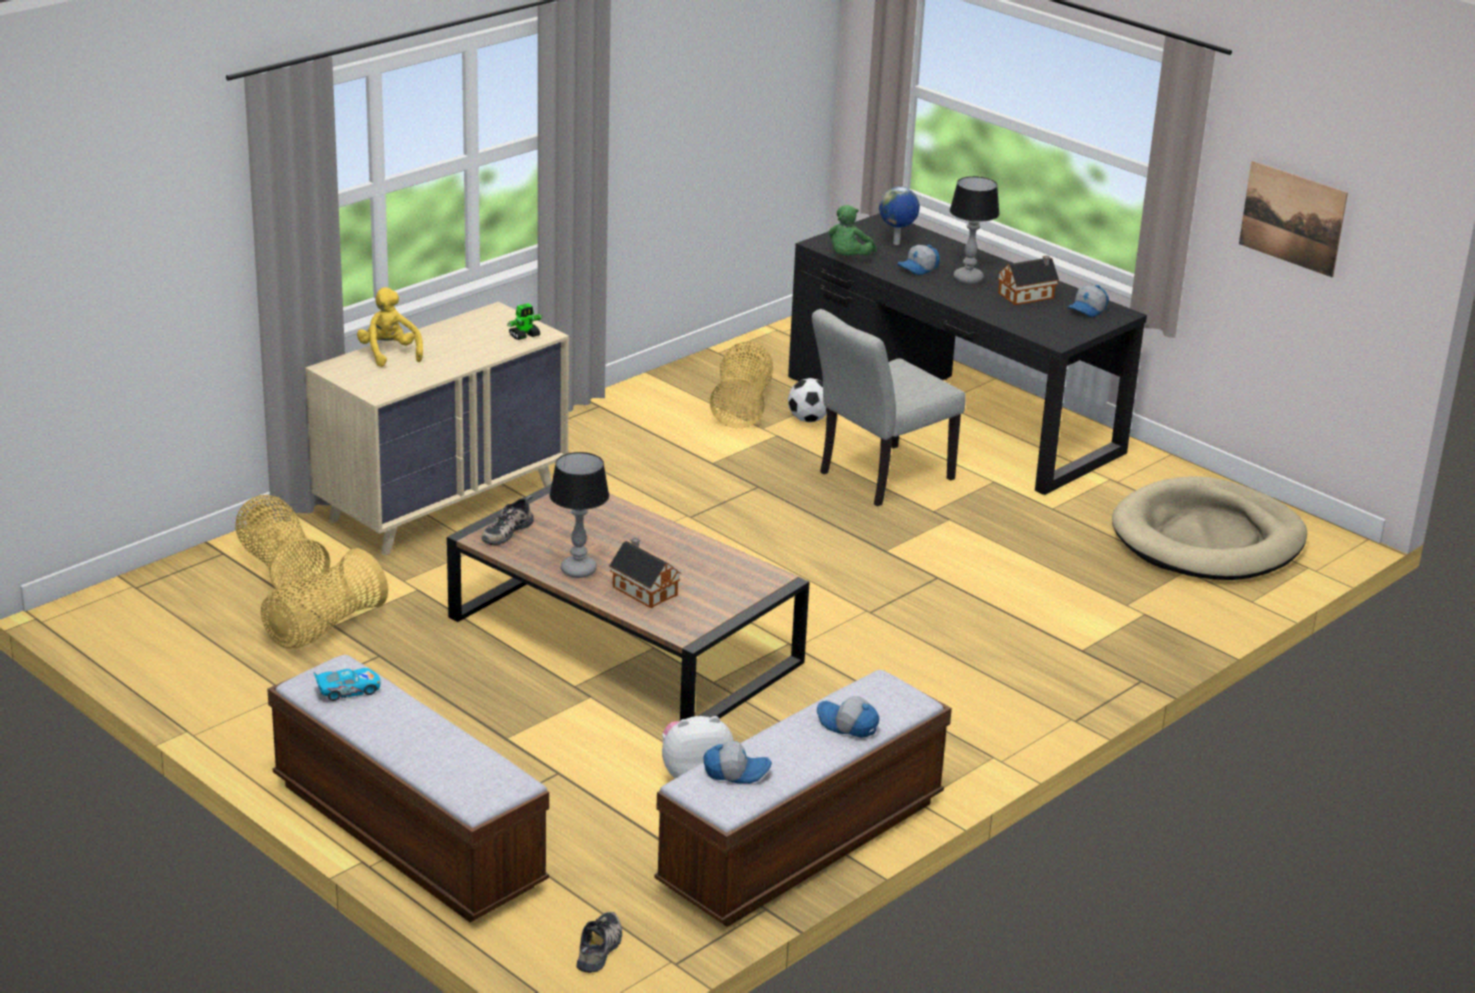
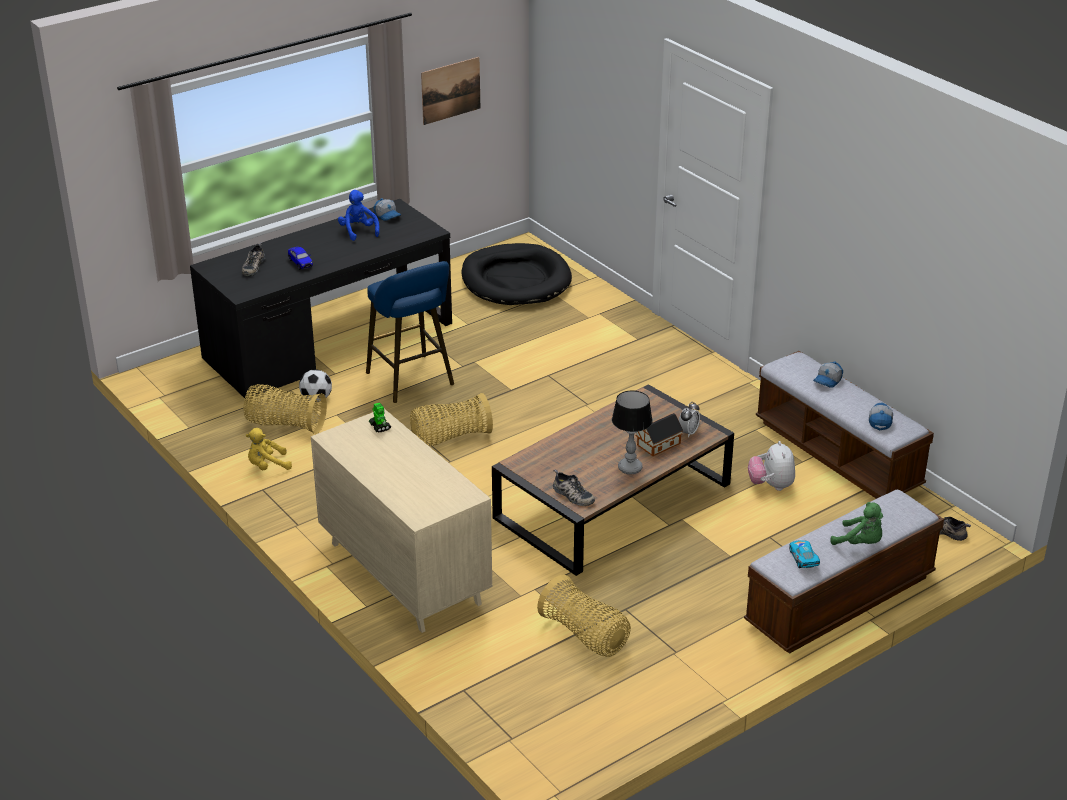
camera: 80 degrees left, 5 degrees up
(281, 568) = (493, 658): basket -> basket (450, 438)
(389, 354) = (398, 489): yellow plush toy -> yellow plush toy (267, 466)
(681, 614) = (688, 432): none -> alarm clock
(849, 258) = (272, 287): green plush toy -> green plush toy (860, 543)
(878, 478) = (412, 381): grey chair -> blue stool
(897, 244) = (253, 266): globe -> shoe
(918, 268) = (300, 263): cap -> toy car
(967, 279) = (324, 248): table lamp -> none
(1028, 295) = (358, 231): toy house -> blue plush toy
(1208, 539) = (515, 280): beige dog bed -> black dog bed

